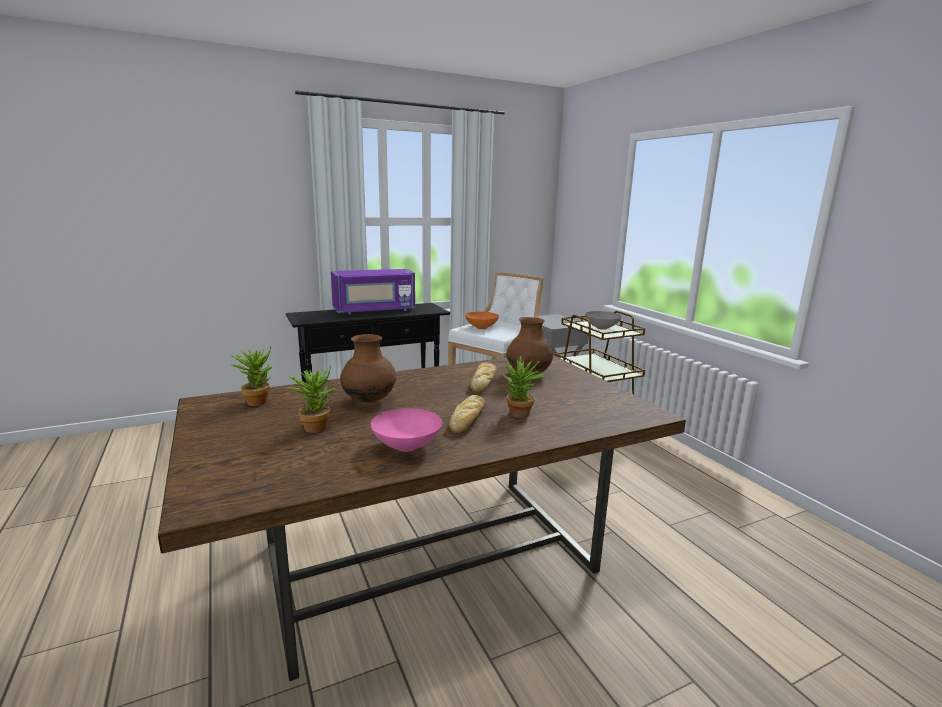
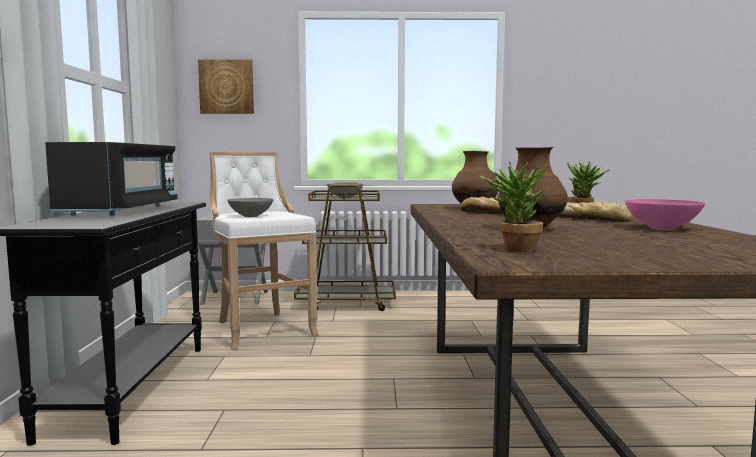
camera: 65 degrees left, 10 degrees down
(315, 426) = (612, 239): potted plant -> none
(374, 310) = (121, 210): purple microwave -> black microwave
(481, 327) = (250, 216): orange bowl -> grey bowl
(580, 208) = (226, 87): none -> picture

